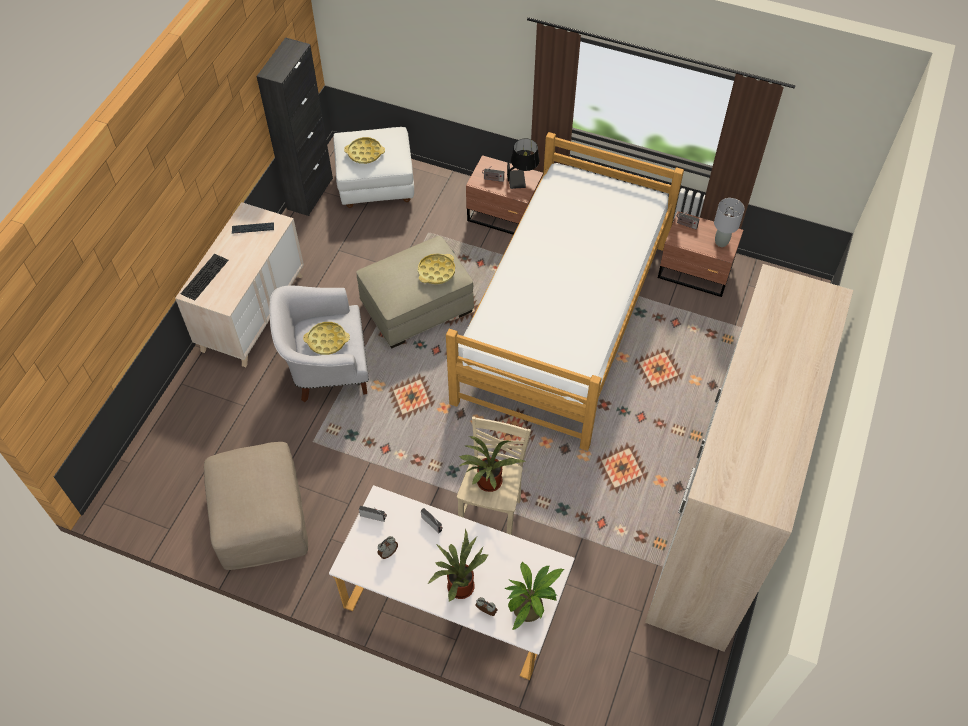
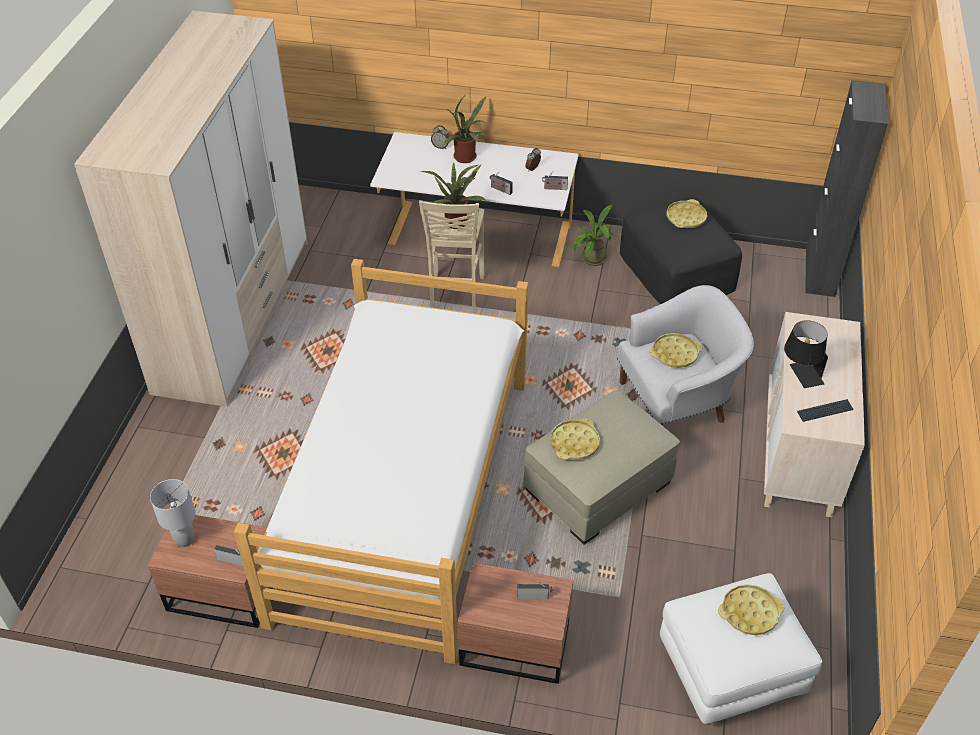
camera: 170 degrees right, 10 degrees down
(204, 276) = (844, 348): keyboard -> none
(242, 497) = (686, 218): none -> yellow tray
(259, 516) = (677, 271): beige ottoman -> black ottoman
(310, 193) = (823, 637): black cabinet -> black cabinet (820, 273)
(522, 178) = (488, 604): black table lamp -> black table lamp (799, 375)
(531, 607) = (403, 153): potted plant -> potted plant (591, 260)

